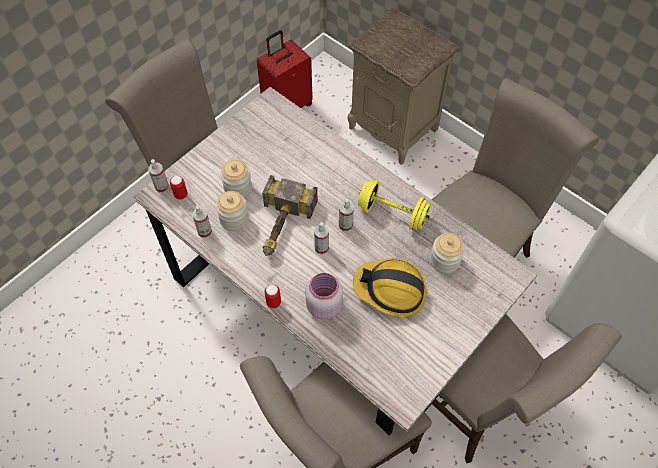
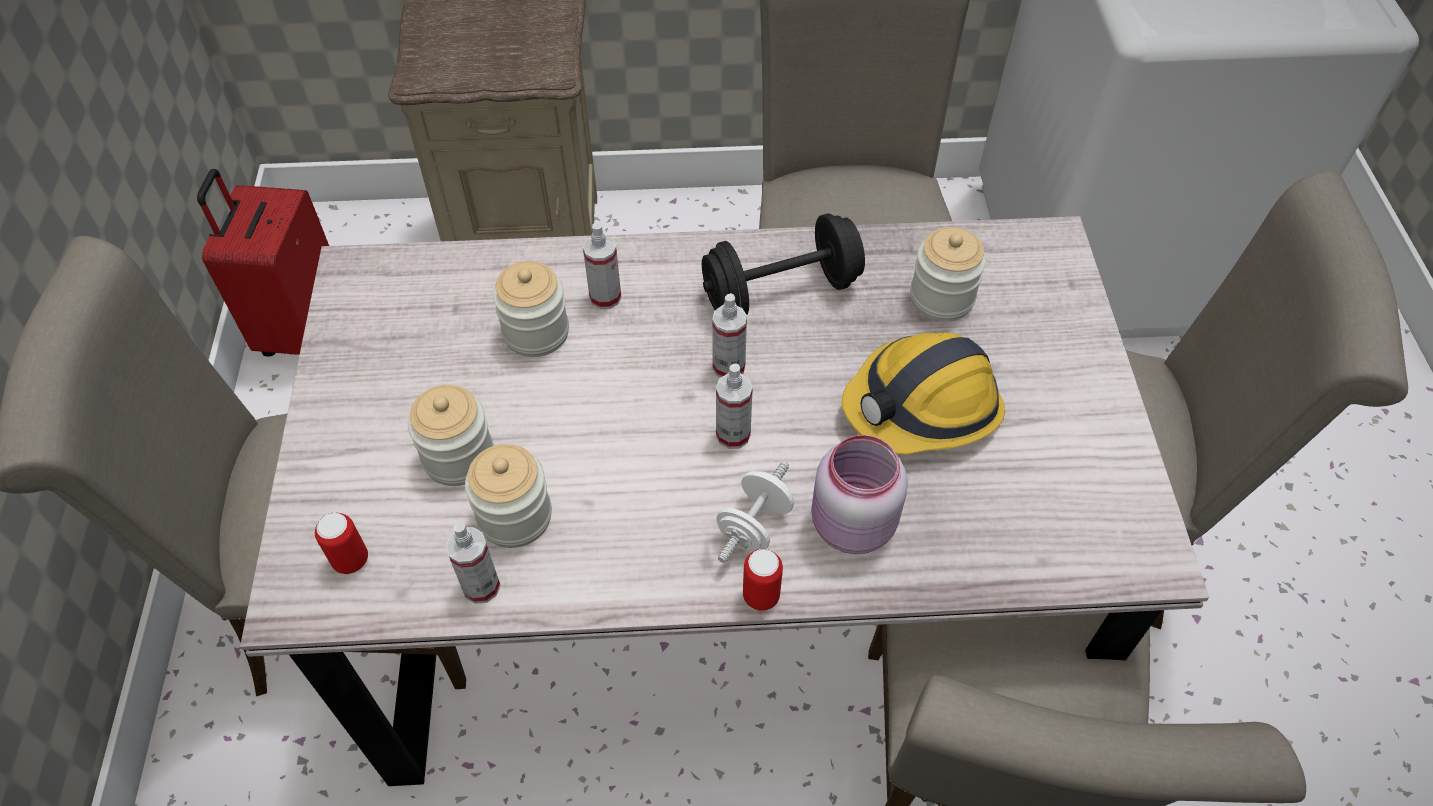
camera: 45 degrees left, 5 degrees down
(162, 187) = (290, 578): spray bottle -> spray bottle (605, 297)
(281, 227) = (620, 458): hammer -> none
(295, 281) = (754, 526): none -> white dumbbell
(300, 166) = (536, 332): none -> jar
(392, 214) = (781, 291): yellow dumbbell -> black dumbbell

